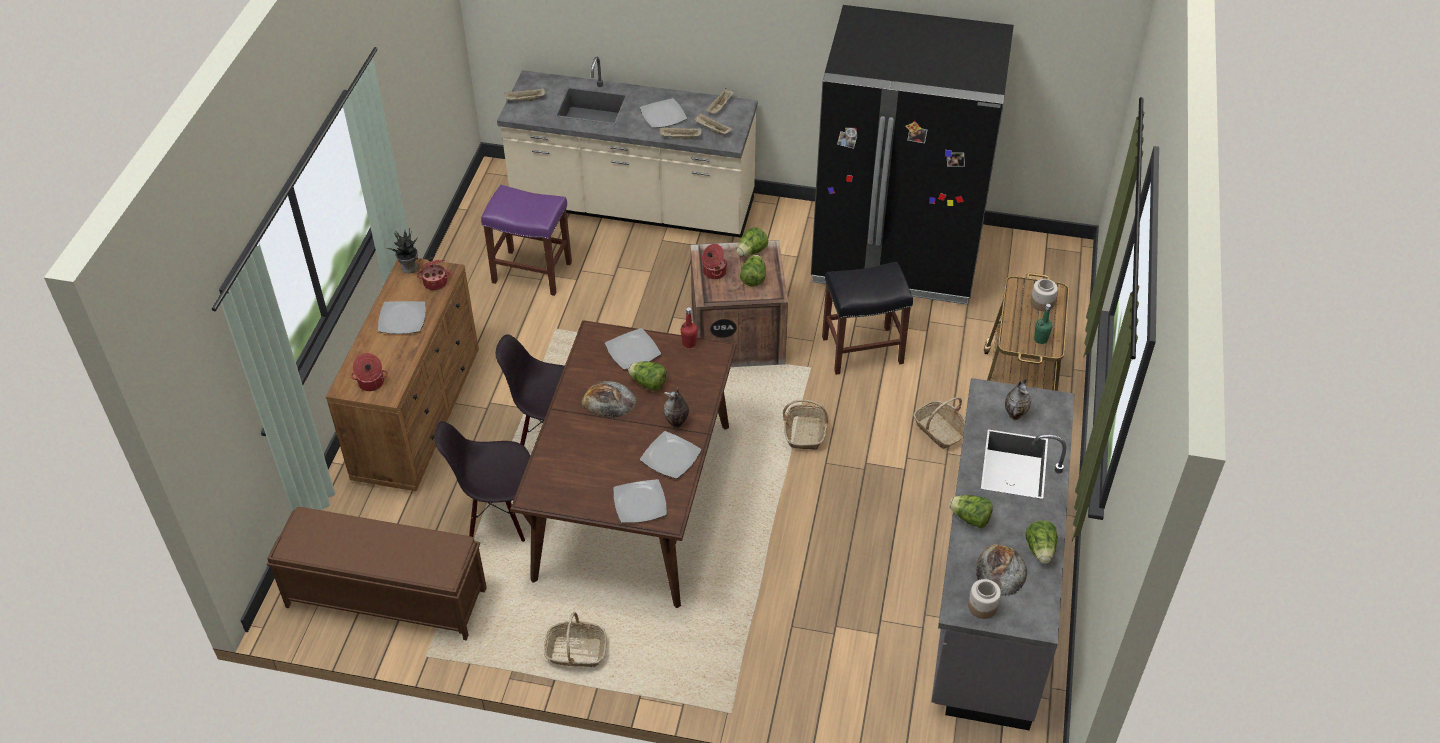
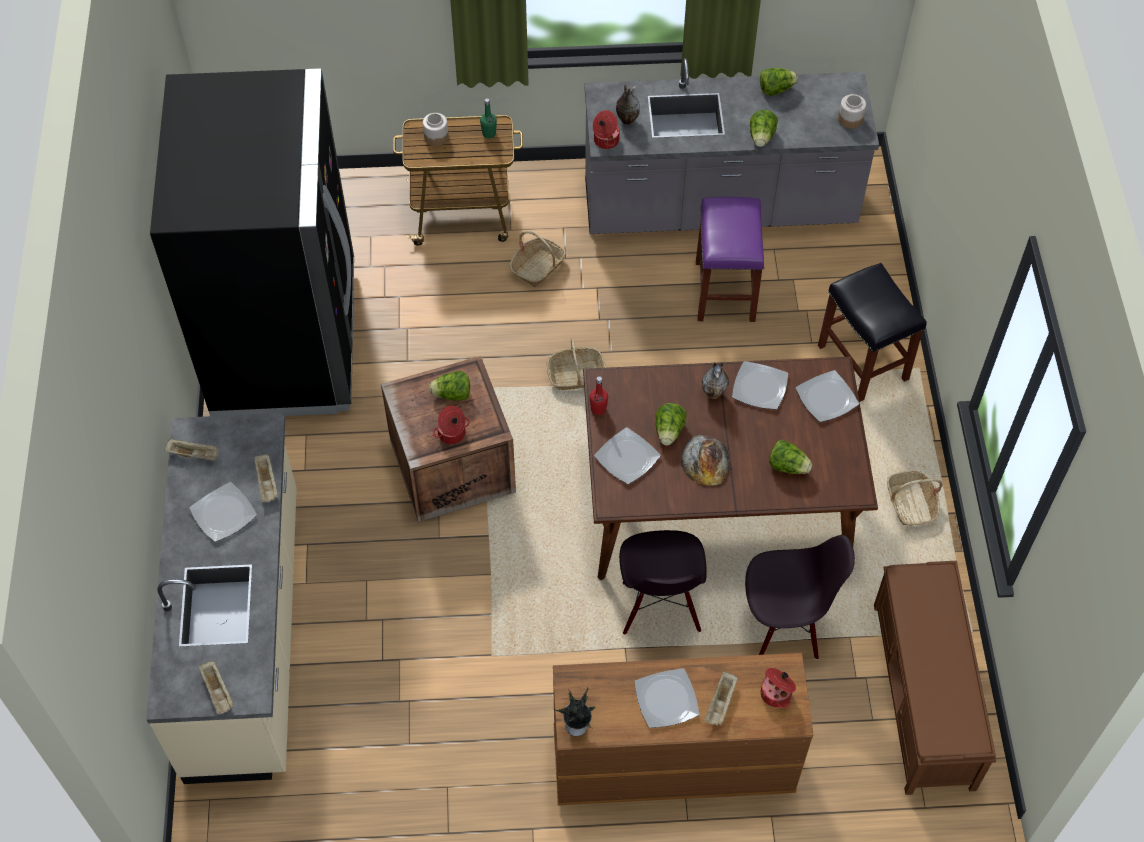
camera: 105 degrees left, 10 degrees up
(435, 282) = (592, 686): cooking pot -> cooking pot (605, 140)
(497, 517) = (784, 625): black chair -> black chair turned 75 degrees counterclockwise
(533, 272) = (398, 714): purple stool -> purple stool (724, 290)
(712, 129) = (243, 453): beige tray -> beige tray (720, 703)
(751, 252) = (408, 405): lettuce -> lettuce (788, 466)
(861, 351) = (445, 348): black stool -> black stool (864, 363)
(1000, 570) = (808, 112): bread -> none

